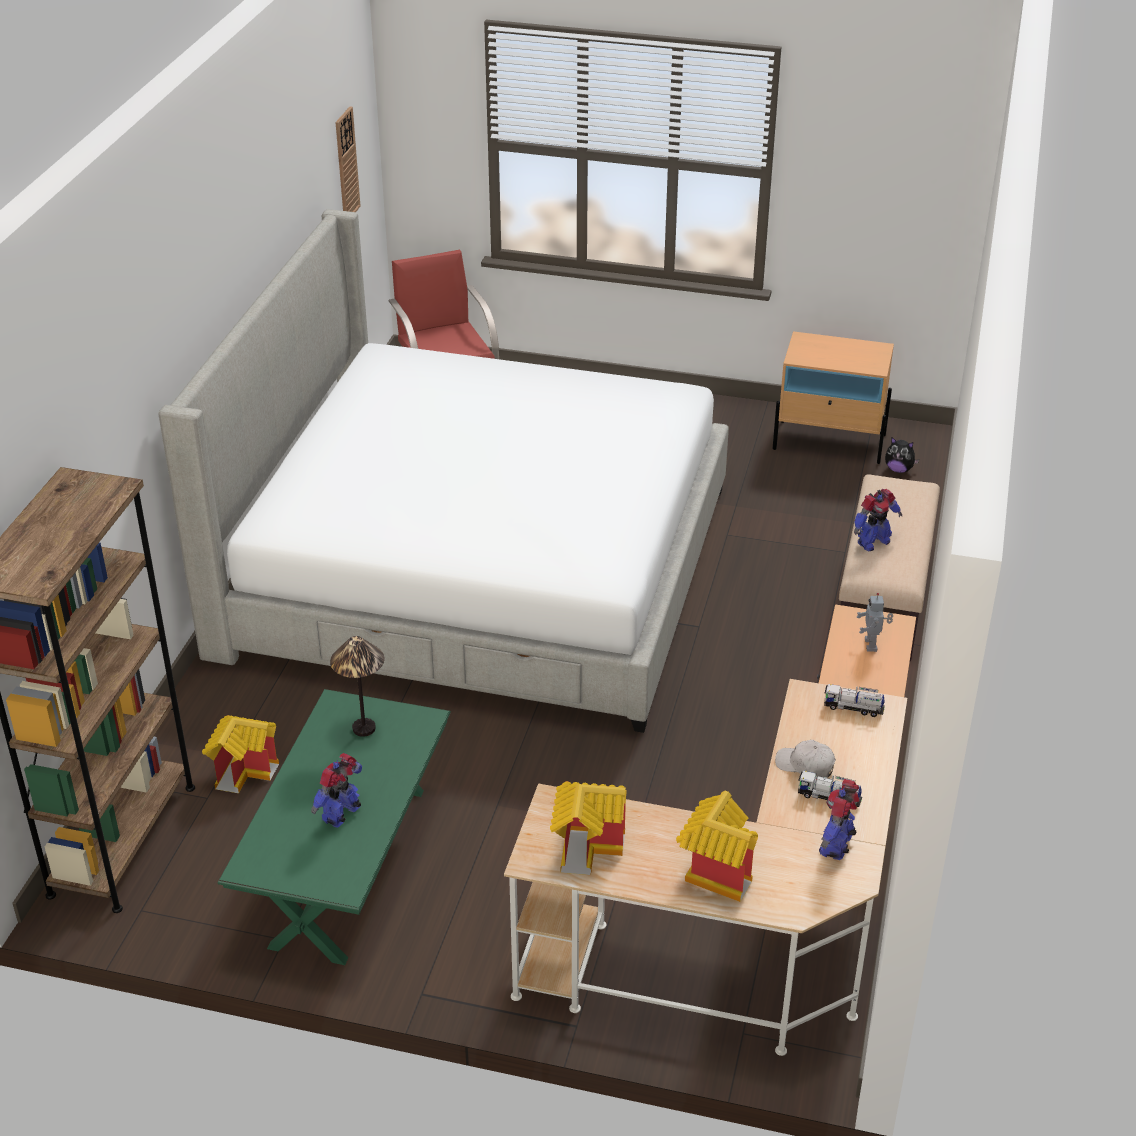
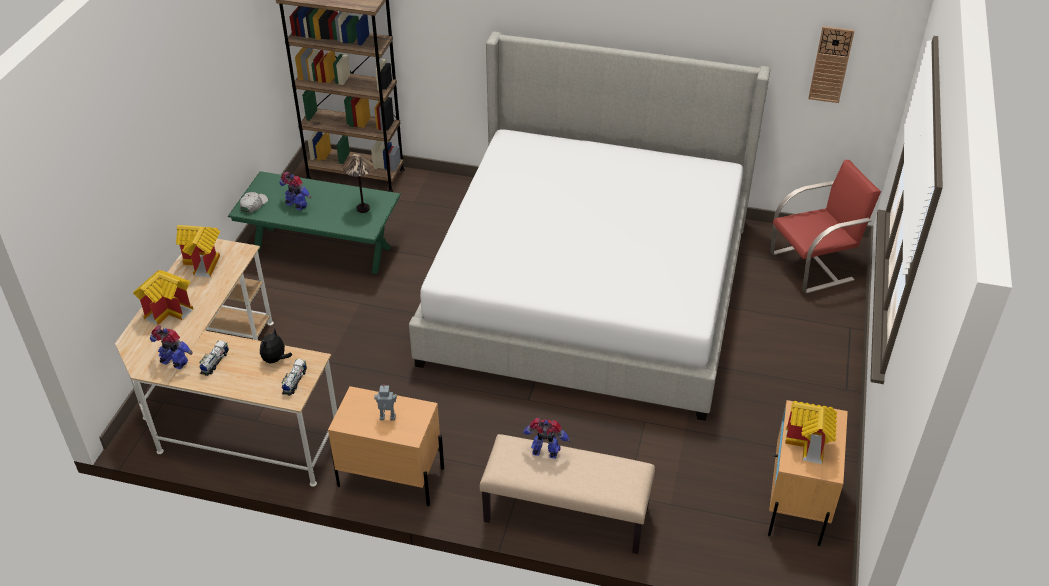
camera: 90 degrees right, 5 degrees up
(246, 770) = (401, 208): toy house -> toy house (809, 444)
(805, 765) = (245, 354): white cap -> white cap (253, 205)
(872, 542) = (545, 453): toy robot -> toy robot turned 135 degrees clockwise
(899, 470) = (760, 549): plush toy -> plush toy (275, 360)

